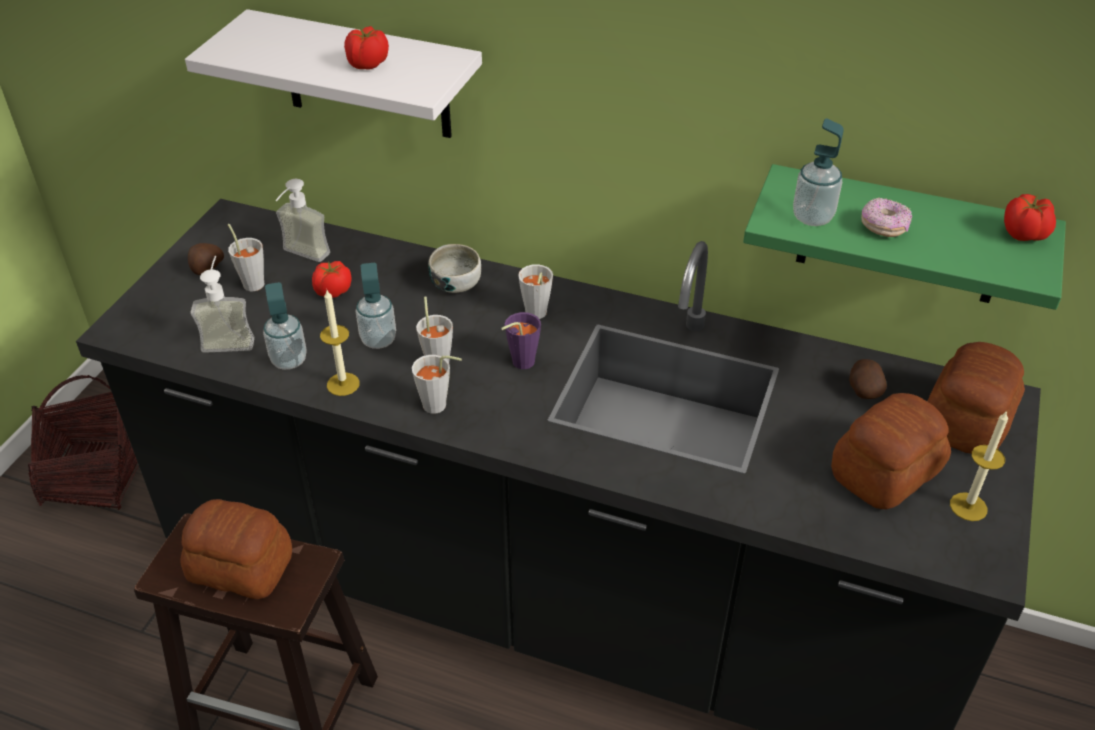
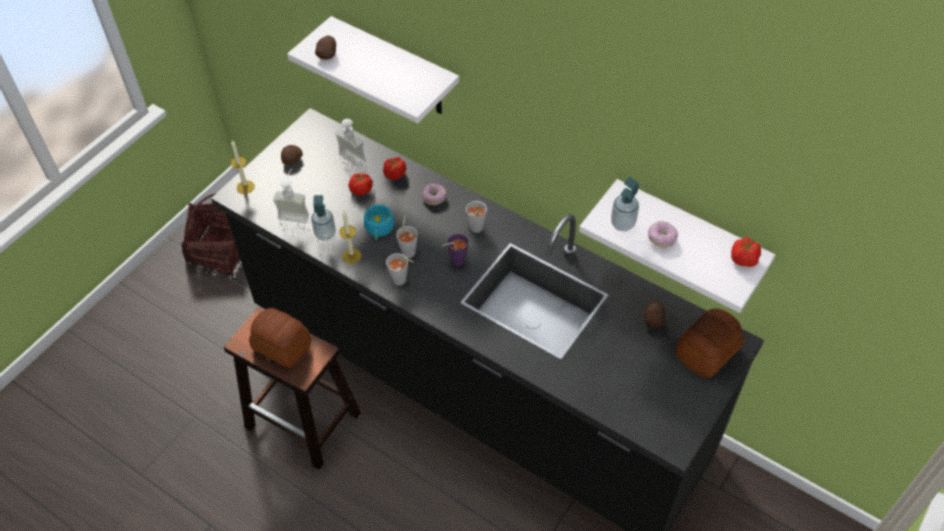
camera: 15 degrees right, 10 degrees up
(252, 282) = (316, 174): grey cup -> none
(255, 52) = (328, 54): none -> potato
(367, 64) = (389, 76): tomato -> tomato (394, 174)
(378, 340) = (379, 229): soap dispenser -> turquoise cup
(456, 284) = (434, 198): bowl -> donut
(883, 472) = (641, 375): bread -> none
(902, 236) = (688, 236): green shelf -> white shelf
(968, 506) = (681, 406): candle -> candle (245, 187)

